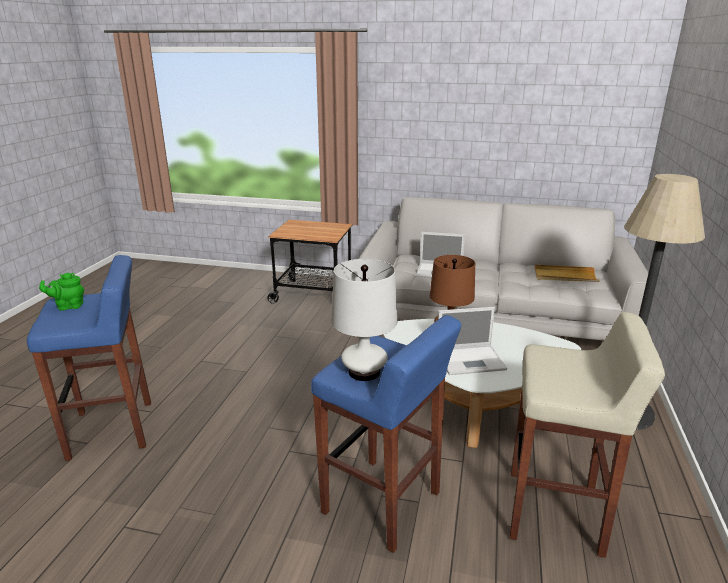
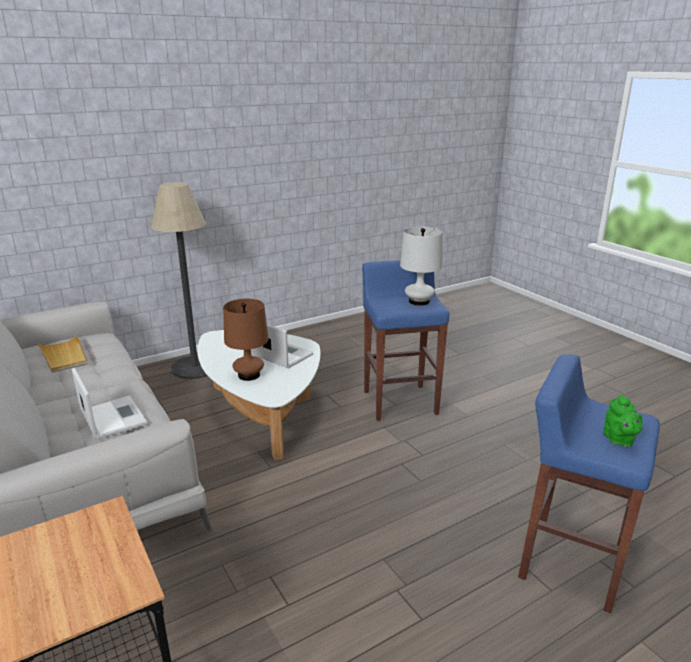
camera: 135 degrees left, 0 degrees up
(68, 306) = (619, 440): green teapot -> green teapot turned 60 degrees clockwise
(556, 512) = (325, 361): beige stool -> none

